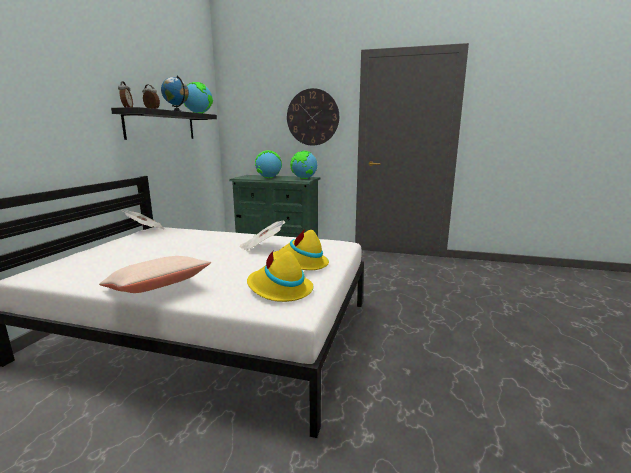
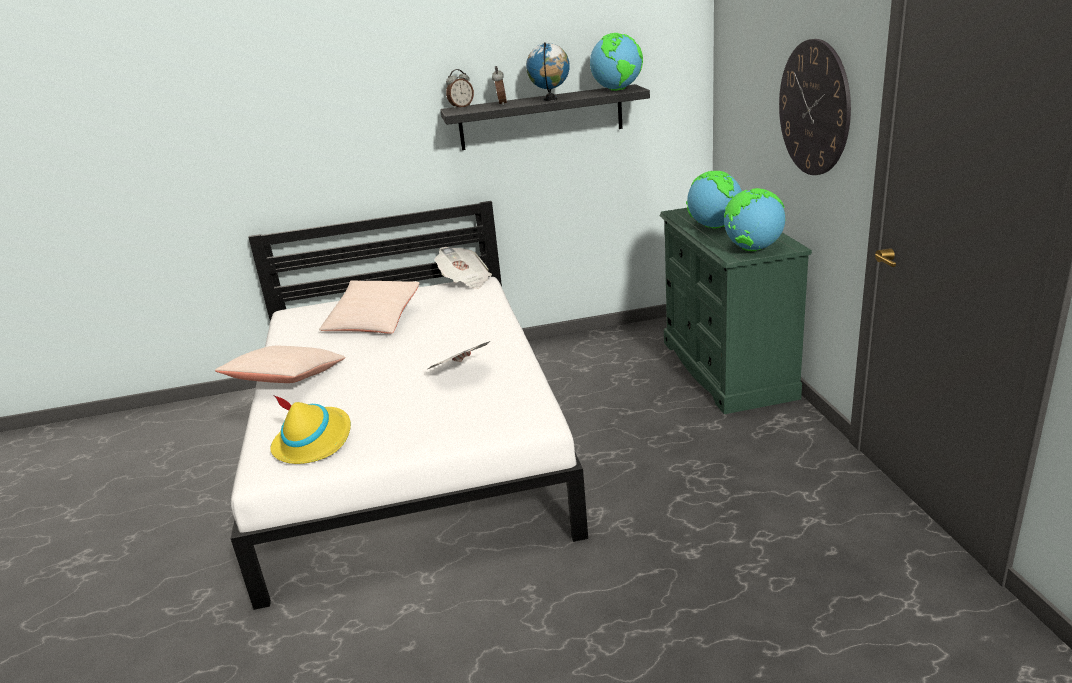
camera: 65 degrees right, 10 degrees up
(131, 254) = (373, 320): none -> beige pillow
(300, 264) = (409, 422): yellow hat -> none

